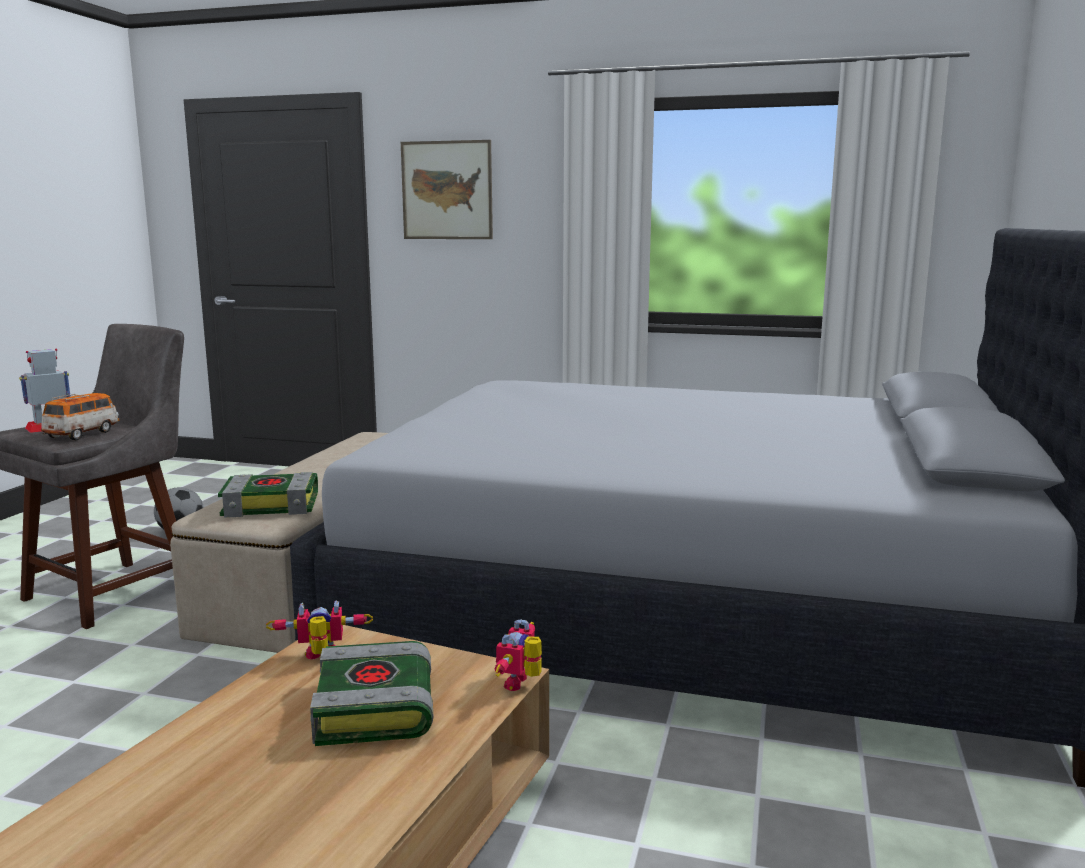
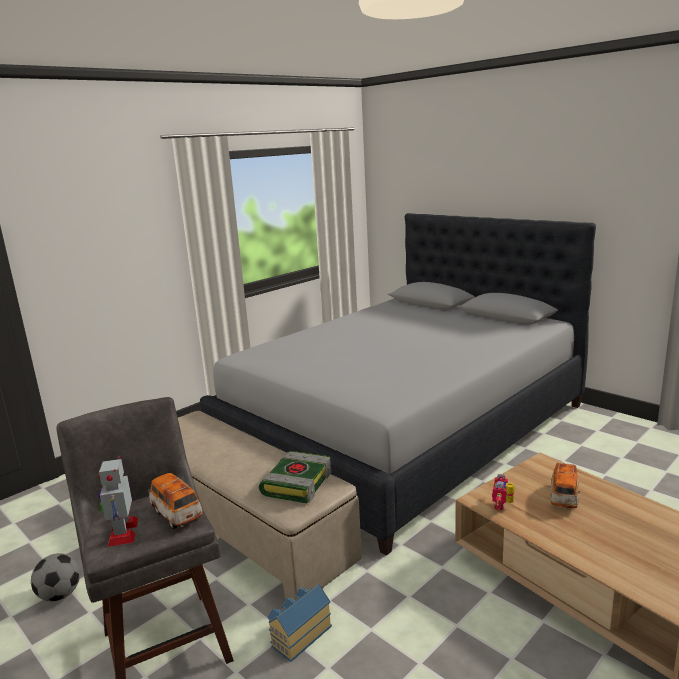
camera: 60 degrees left, 5 degrees up
(130, 652) = (299, 635): none -> toy house
(377, 709) = (564, 497): book -> toy car
(447, 190) = (84, 229): picture -> none
(522, 683) = (552, 460): toy robot -> none

